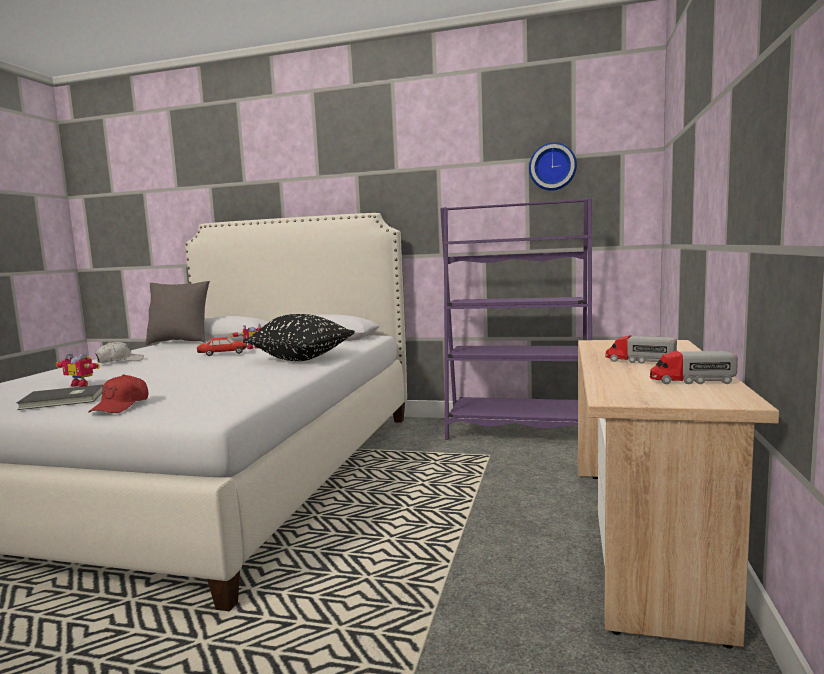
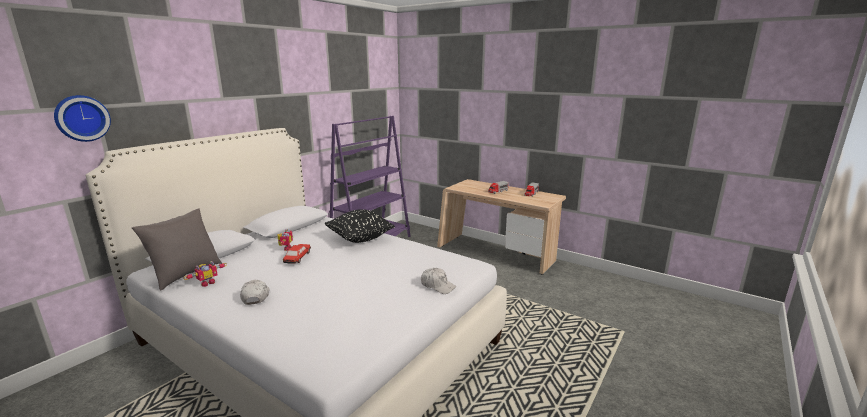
camera: 70 degrees left, 10 degrees up
(64, 400) = (399, 305): grey book -> none
(83, 384) = (357, 302): toy robot -> toy robot (207, 283)
(121, 406) = (438, 286): red cap -> white cap
(552, 167) = (362, 95): wall clock -> wall clock (81, 118)

